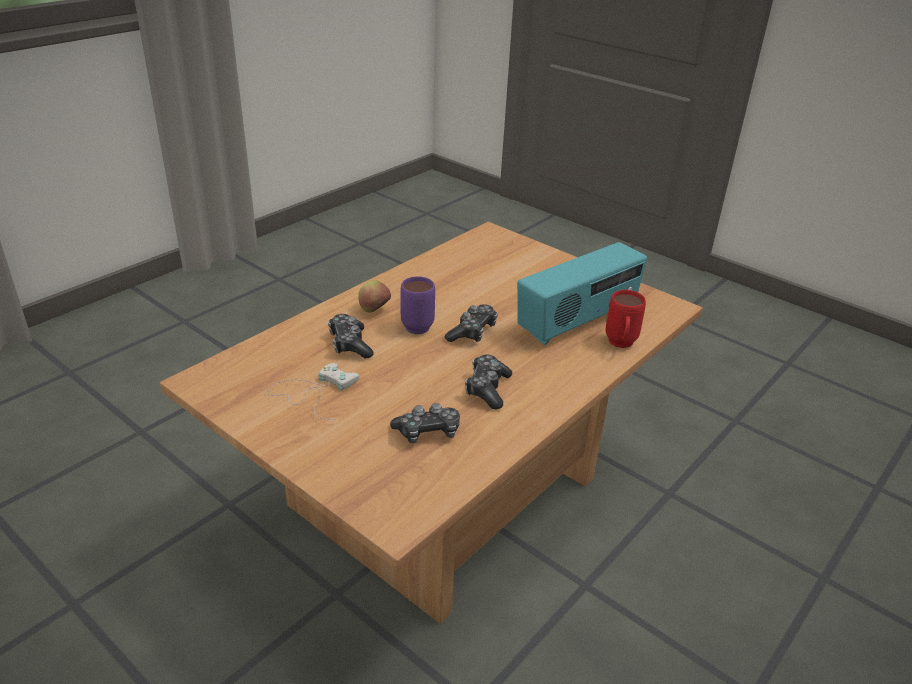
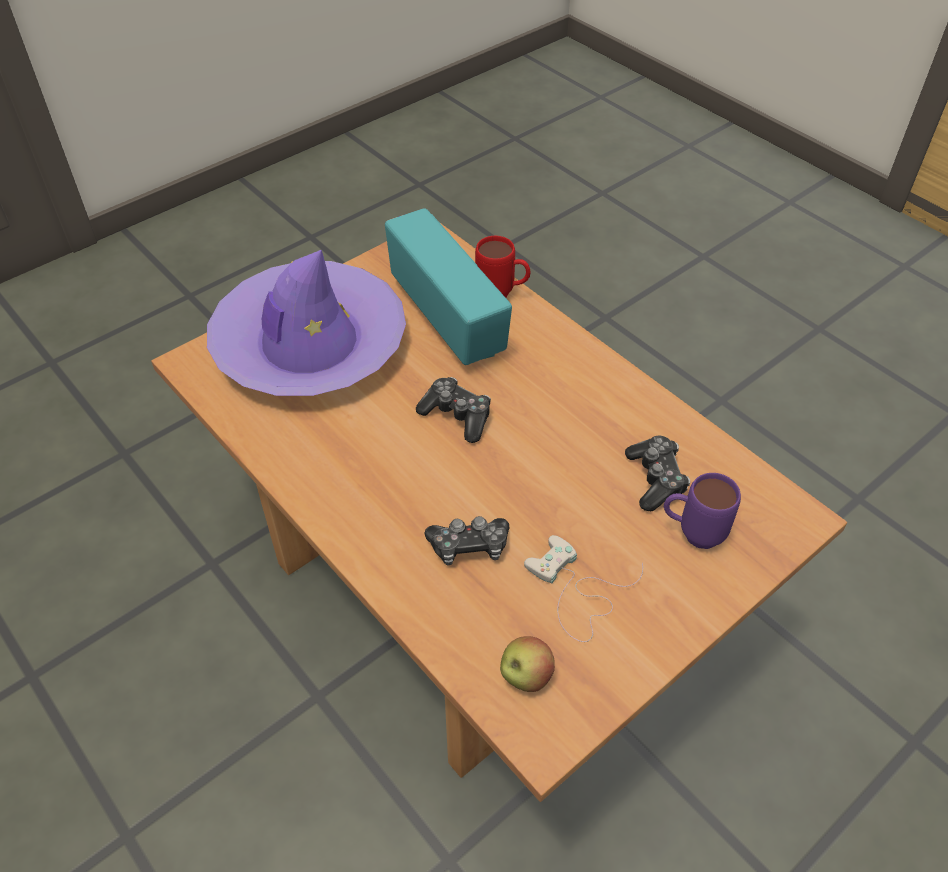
camera: 80 degrees left, 15 degrees up
(374, 310) = (386, 515): apple -> apple (525, 676)
(418, 324) = (430, 469): purple mug -> purple mug (691, 533)
(487, 389) = (577, 418): game controller -> none
(523, 269) = (309, 345): none -> purple hat

